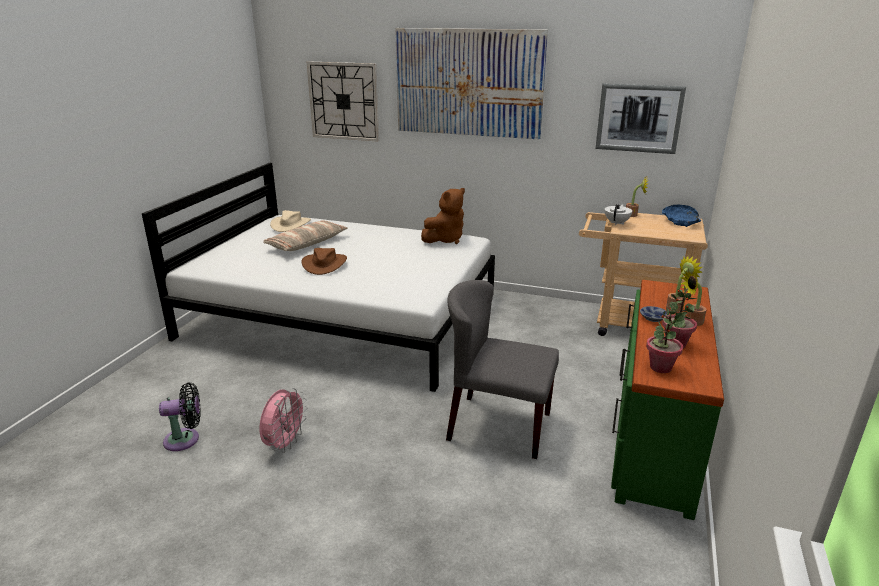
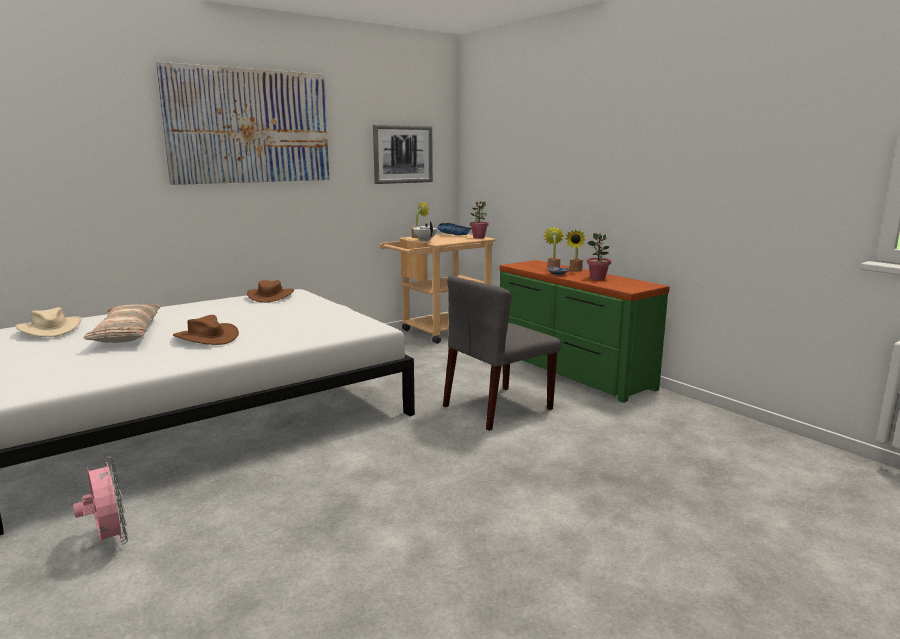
camera: 55 degrees left, 10 degrees down
(185, 439) = (284, 567): black fan -> none
(285, 444) = (389, 503): pink fan -> pink fan (109, 541)
(344, 101) = (81, 153): wall clock -> none
(445, 240) = (271, 296): brown plush toy -> brown hat
(660, 367) = (621, 286): potted plant -> potted plant (478, 237)

